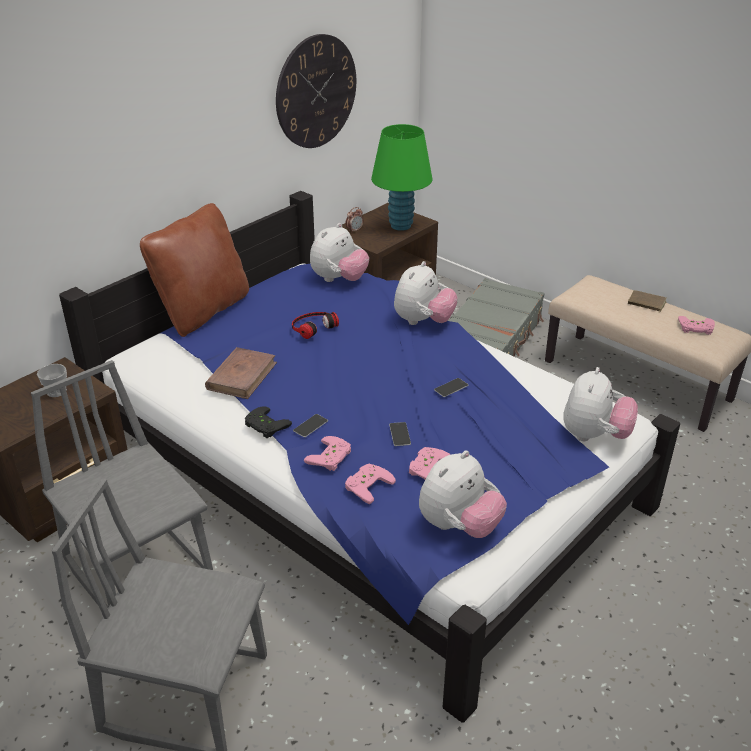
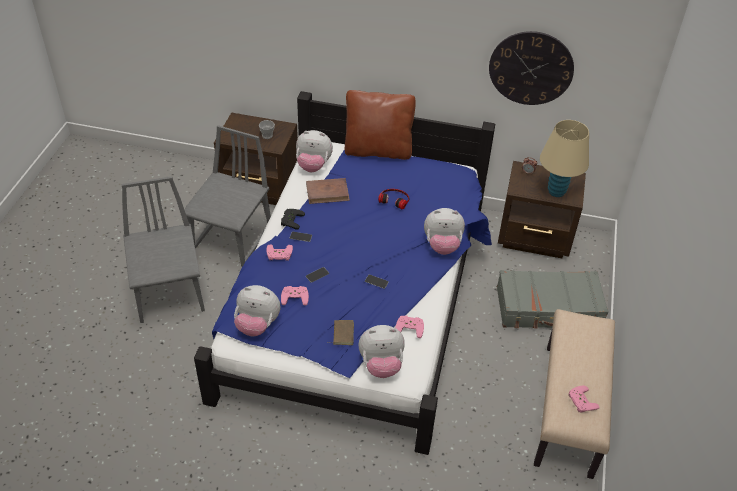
camera: 60 degrees right, 10 degrees up
(339, 279) = (460, 190): plush toy -> plush toy (313, 166)
(366, 484) = (267, 277): pink game controller -> pink game controller (410, 326)
(401, 226) = (556, 191): green table lamp -> beige table lamp
(646, 303) = (592, 363): brown book -> brown book (342, 333)

